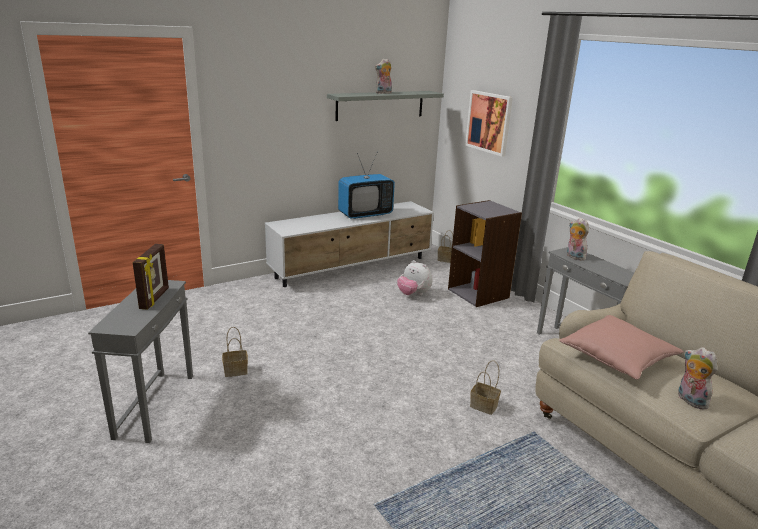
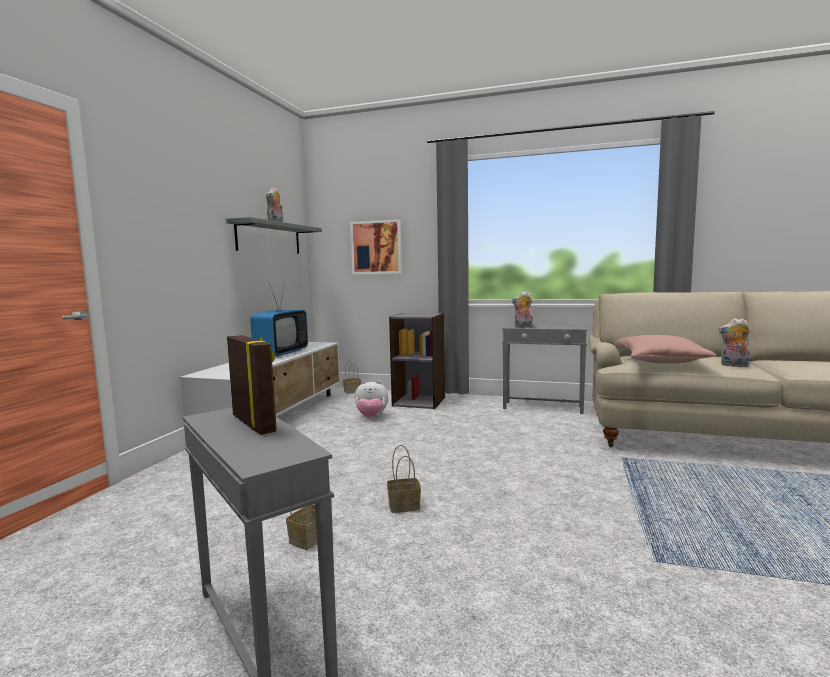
camera: 40 degrees left, 15 degrees down
(484, 406) = (566, 458): basket -> basket (405, 505)

